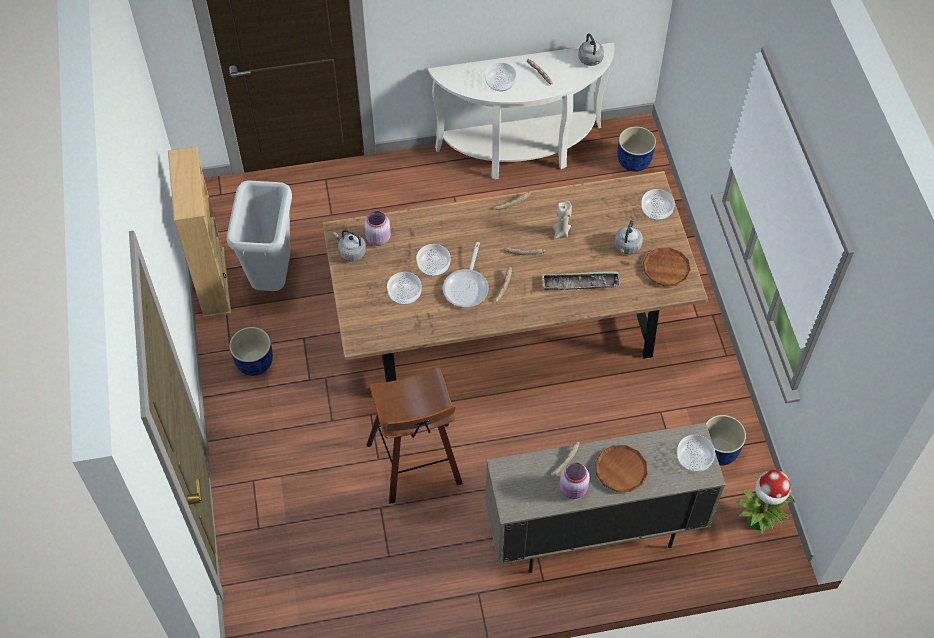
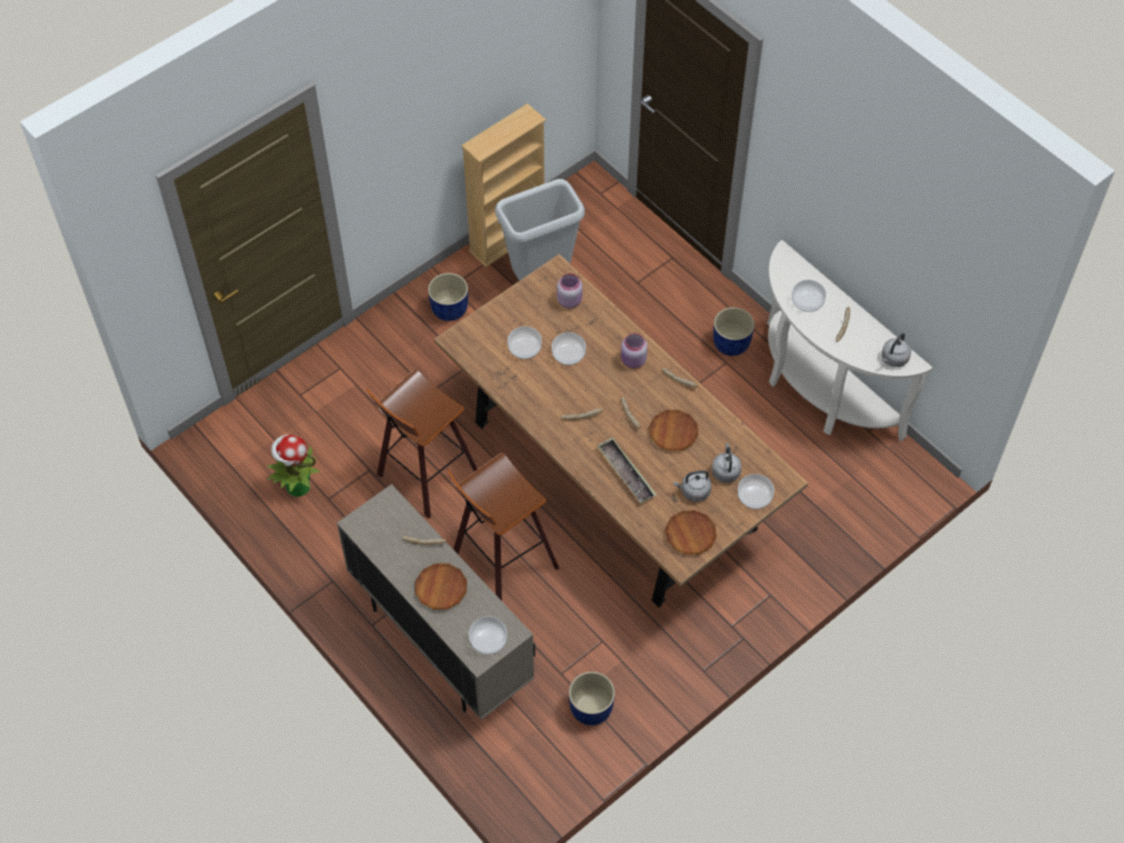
camera: 60 degrees right, 0 degrees up
(351, 252) = (541, 289): grey kettle -> grey kettle (725, 471)
(467, 287) = (563, 390): frying pan -> none
(539, 447) = (502, 560): none -> stool
(561, 232) = (673, 432): beige candle -> brown plate
(574, 489) = (401, 561): pink jar -> pink jar (633, 361)
(634, 161) = (881, 489): blue planter -> blue planter (731, 344)
(759, 520) = (537, 775): potted plant -> potted plant (297, 486)

